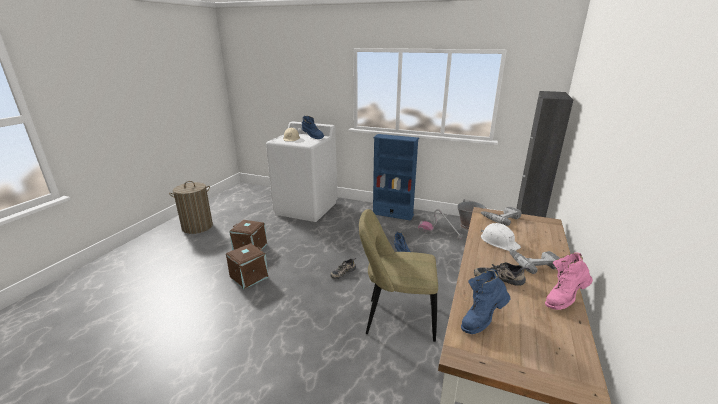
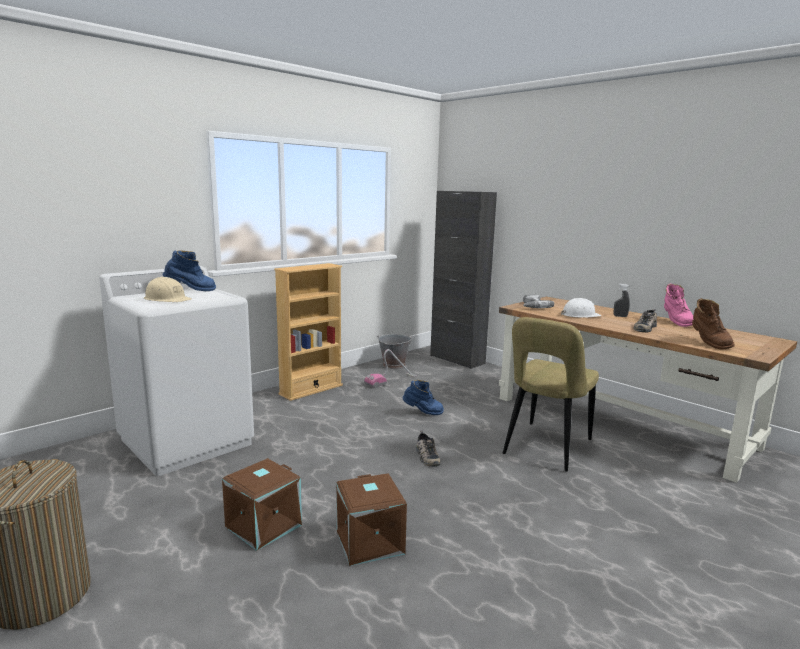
camera: 65 degrees left, 10 degrees down
(392, 214) = (311, 390): blue bookcase -> beige bookcase
(482, 320) = (708, 343): blue boot -> brown boot
(533, 262) = (620, 316): power drill -> grey spray bottle

